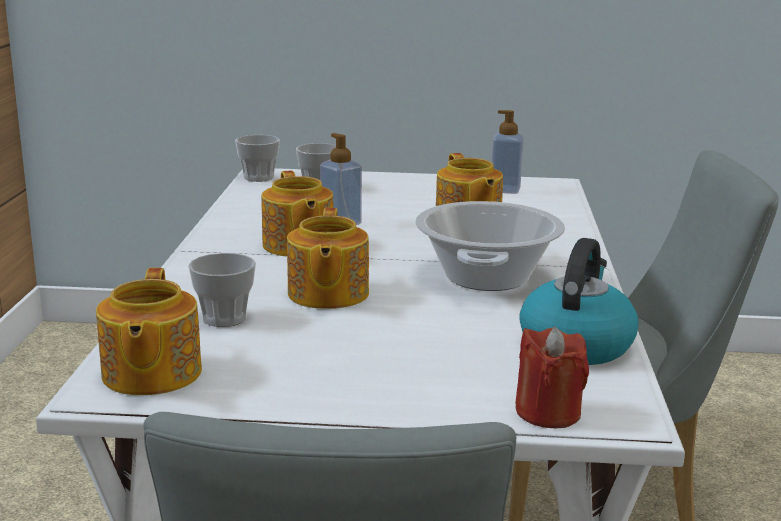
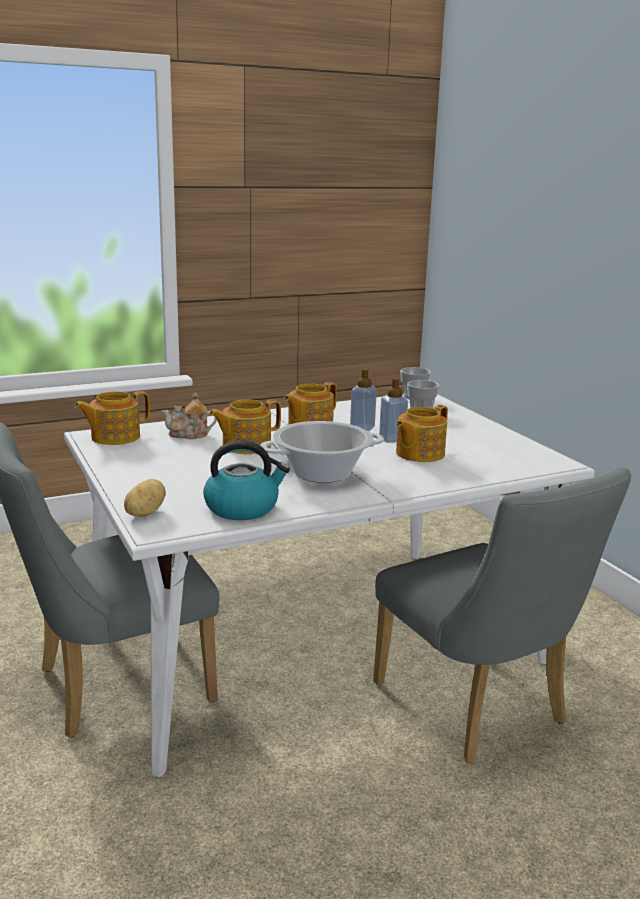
camera: 60 degrees right, 0 degrees up
(224, 318) = (189, 435): cup -> teapot
(505, 190) = (510, 452): soap dispenser -> soap dispenser (392, 439)
(548, 413) = (144, 513): red candle -> potato

